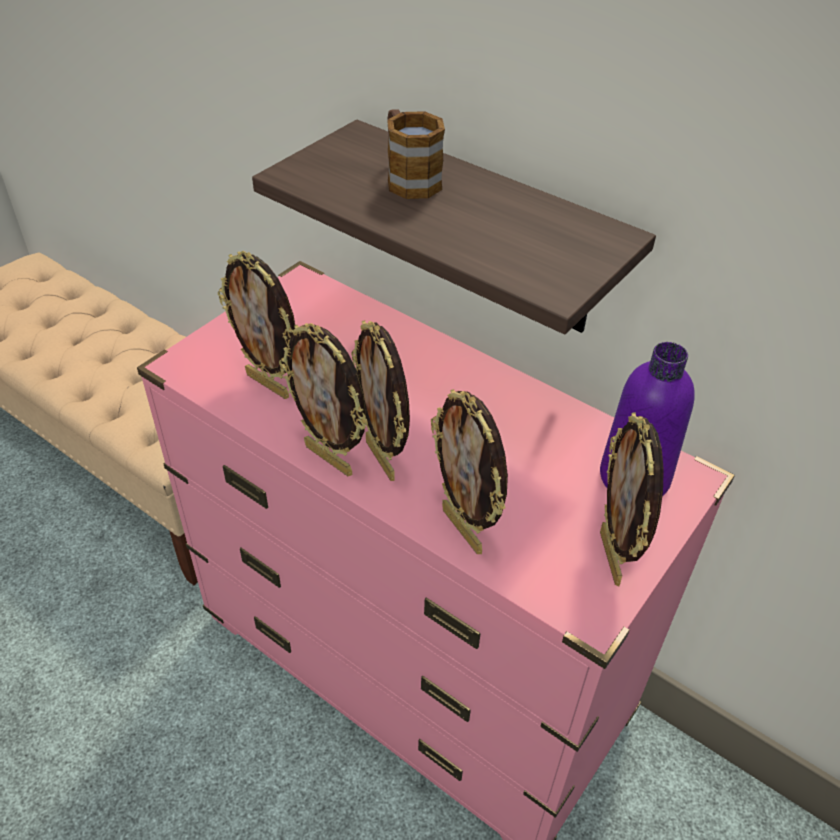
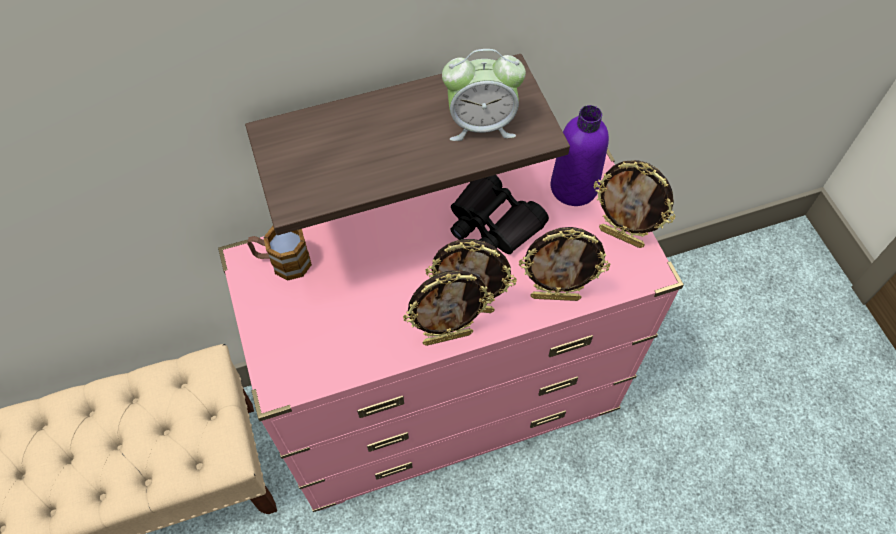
camera: 55 degrees left, 15 degrees up
(269, 384) = (347, 338): picture frame -> none
(408, 178) = (358, 137): mug -> mug (282, 262)
(509, 429) = (493, 223): none -> black binoculars
(518, 244) = (481, 124): none -> alarm clock

